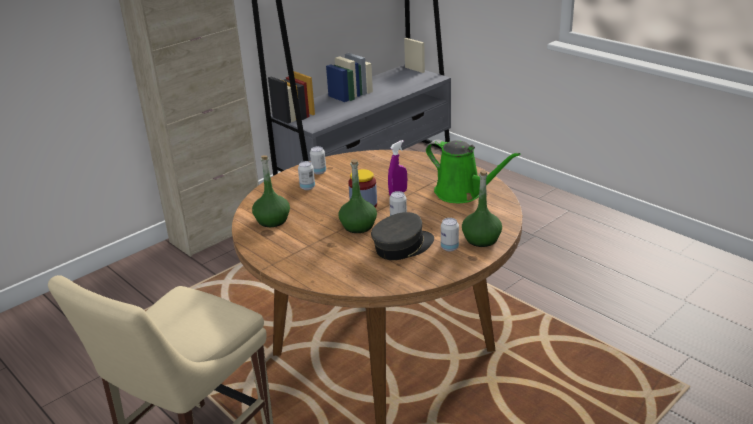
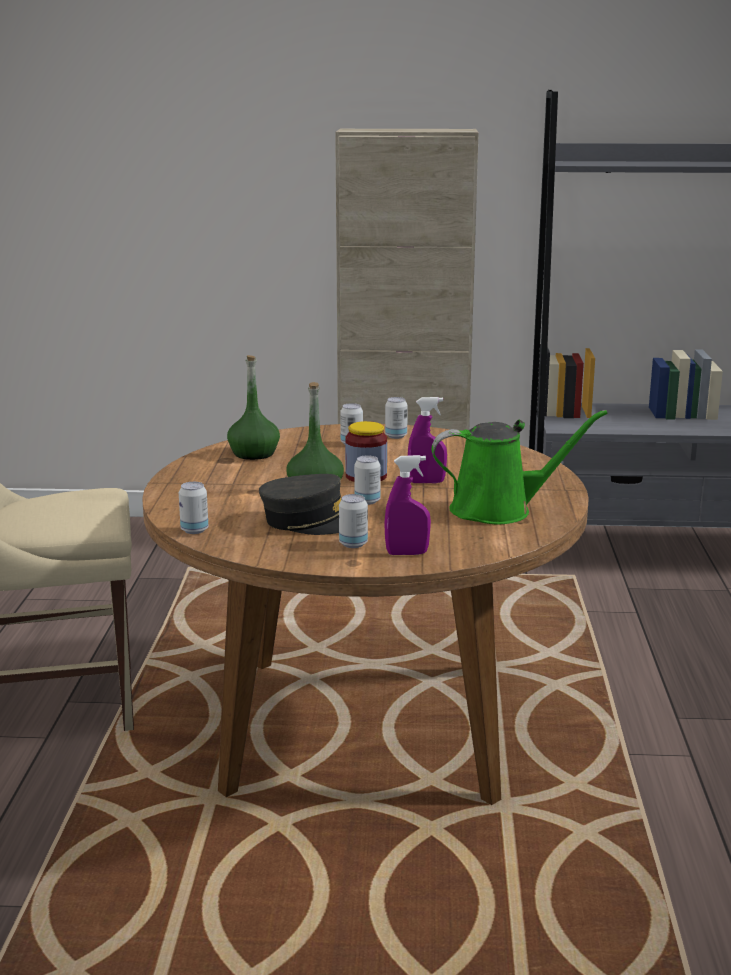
camera: 45 degrees right, 10 degrees down
(361, 285) = (194, 530): none -> can
(462, 193) = (499, 510): green watering can -> green watering can turned 90 degrees counterclockwise
(481, 239) = (407, 553): green bottle -> purple spray bottle

